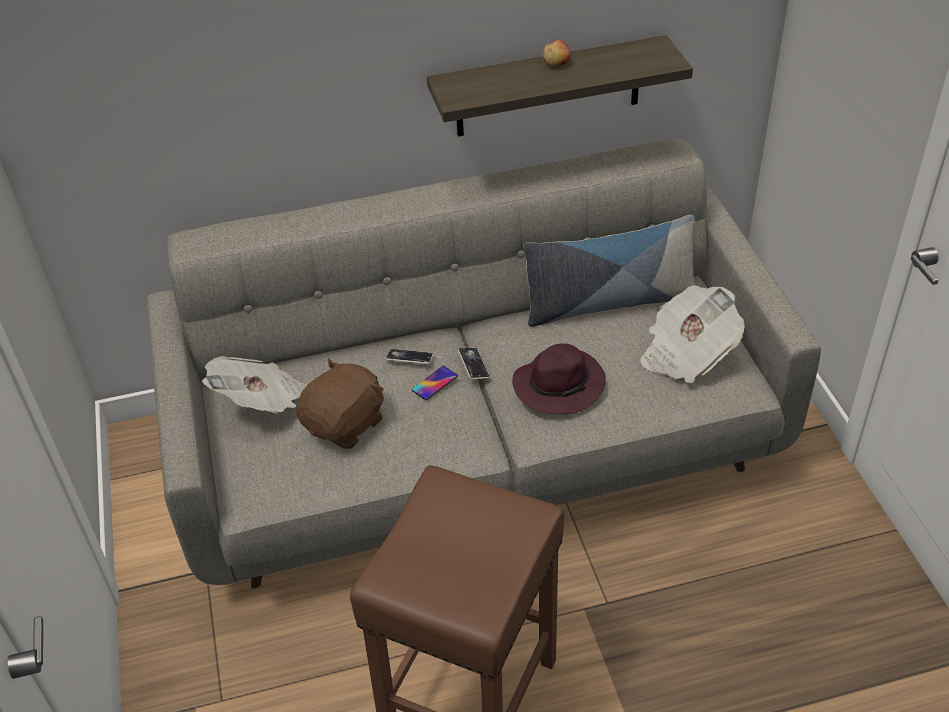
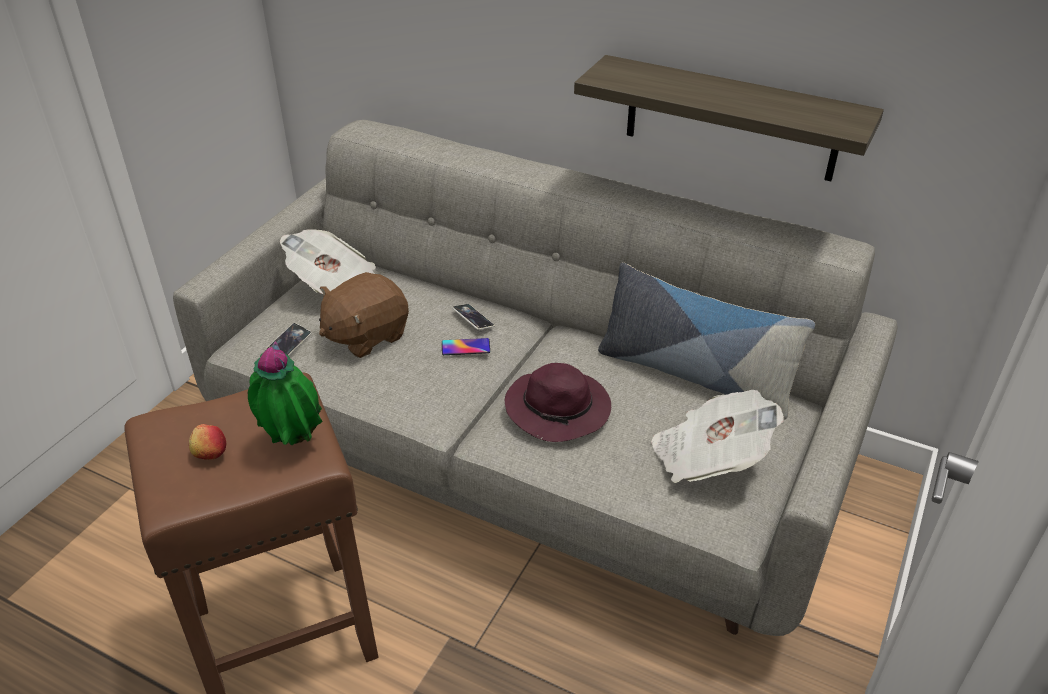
camera: 40 degrees right, 5 degrees down
(346, 424) = (365, 335): brown plush toy -> brown plush toy turned 150 degrees clockwise
(473, 365) = (517, 355): phone -> phone (289, 343)
(501, 515) = (292, 443): none -> potted plant
(556, 64) = (731, 88): apple -> apple (210, 453)

